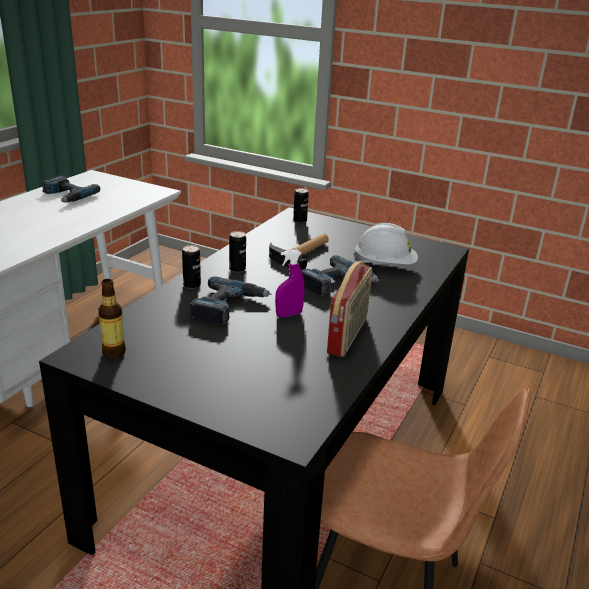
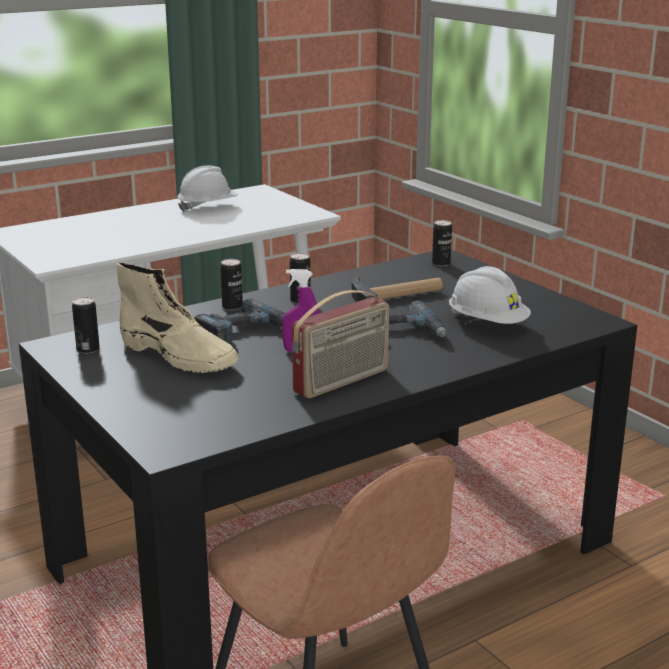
camera: 30 degrees right, 5 degrees down
(66, 196) = (208, 207): power drill -> white hard hat
(114, 352) = (88, 349): bottle -> can
(200, 341) = (179, 356): none -> beige boot

